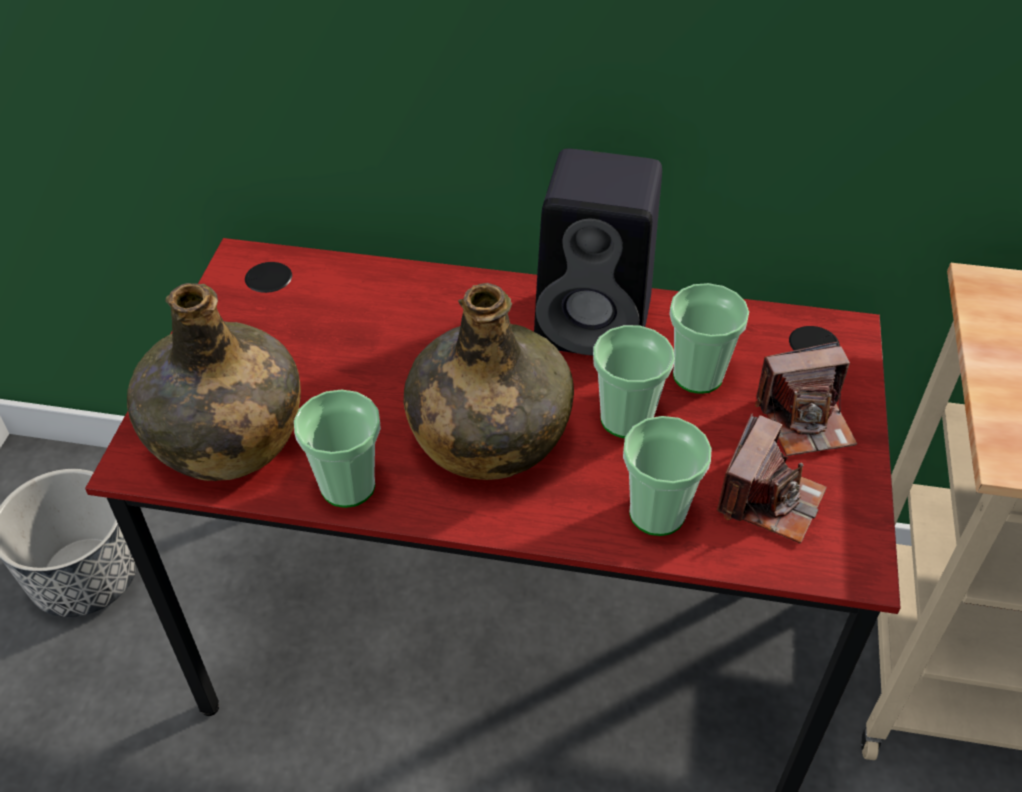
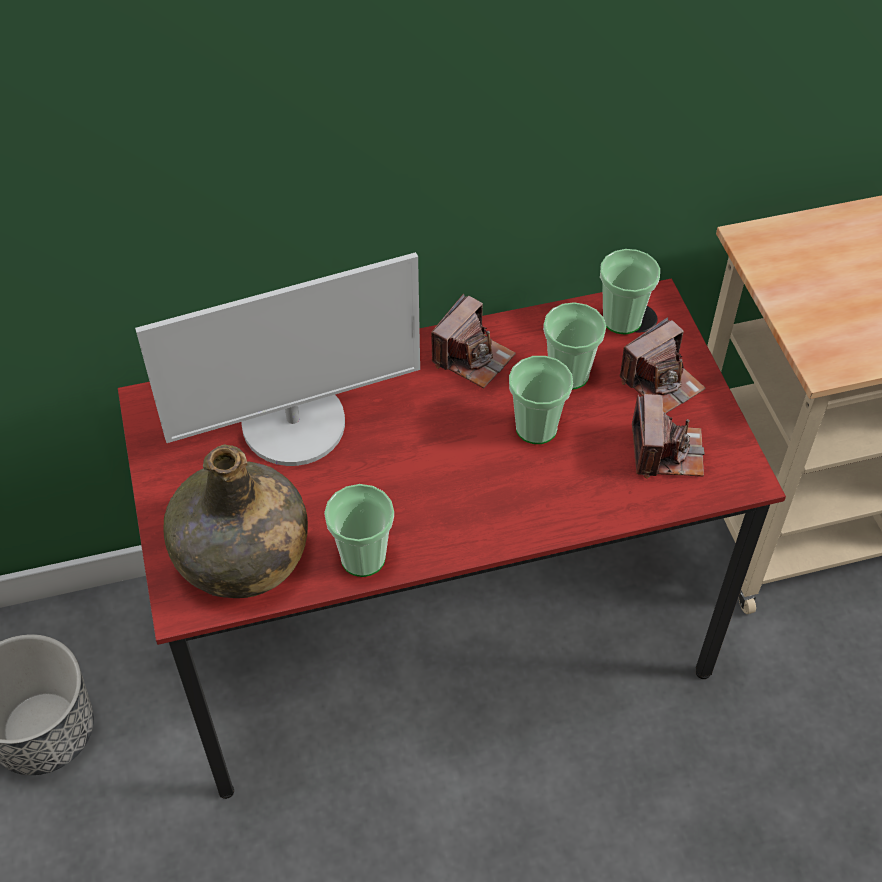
camera: 25 degrees left, 5 degrees up
(367, 327) = (295, 424): none -> monitor
(488, 435) = (443, 478): green bottle -> none
(597, 323) = (472, 358): black speaker -> camera
(657, 513) = (596, 492): cup -> cup (622, 320)

